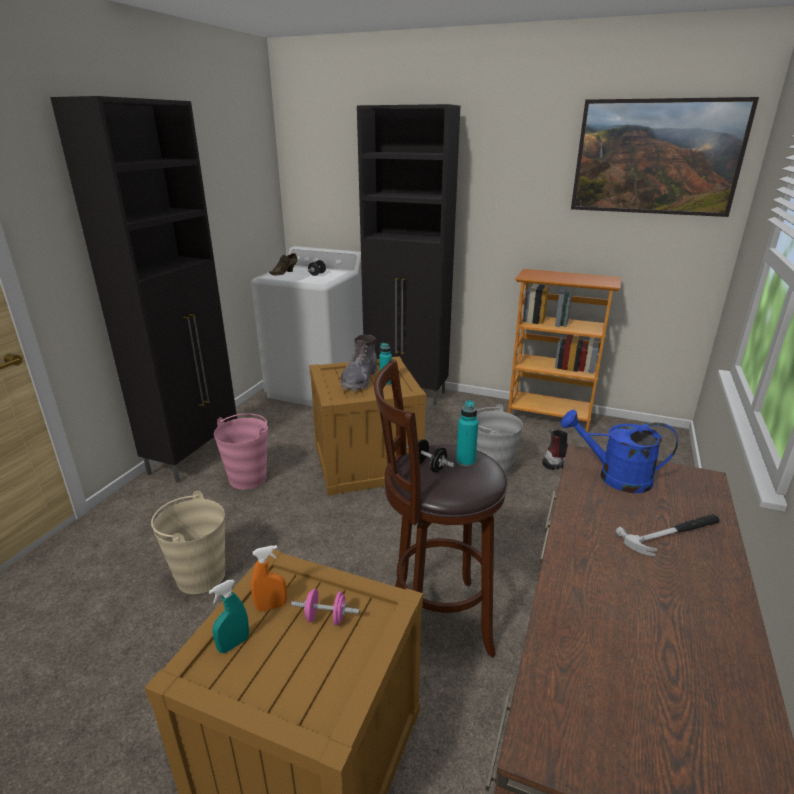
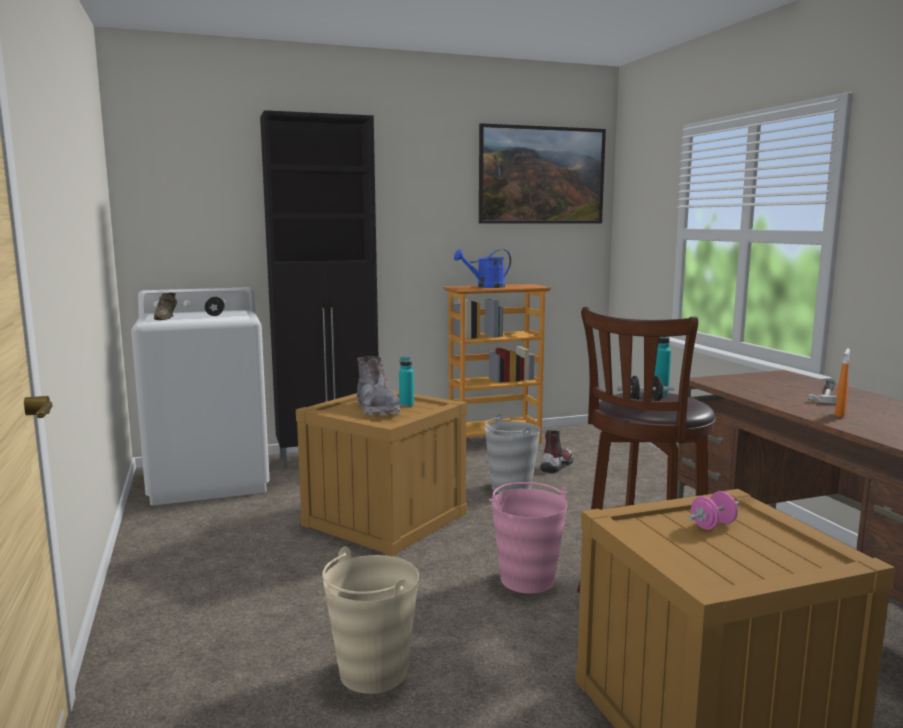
camera: 40 degrees left, 15 degrees down
(195, 454) = (146, 584): black cabinet -> none
(234, 644) = (693, 563): turquoise spray bottle -> none
(248, 478) = (269, 577): pink bucket -> pink bucket (527, 579)
(271, 606) = (664, 537): orange spray bottle -> orange spray bottle (840, 414)
(614, 477) = (745, 383): blue watering can -> blue watering can (486, 287)

